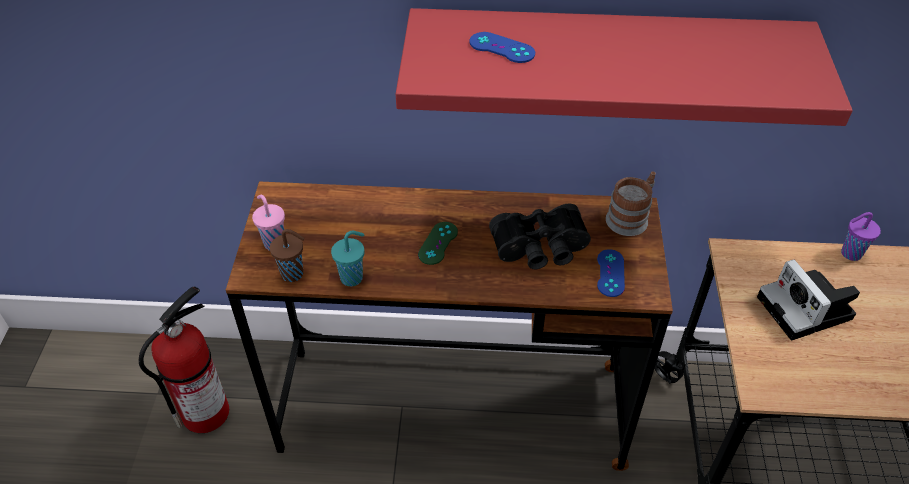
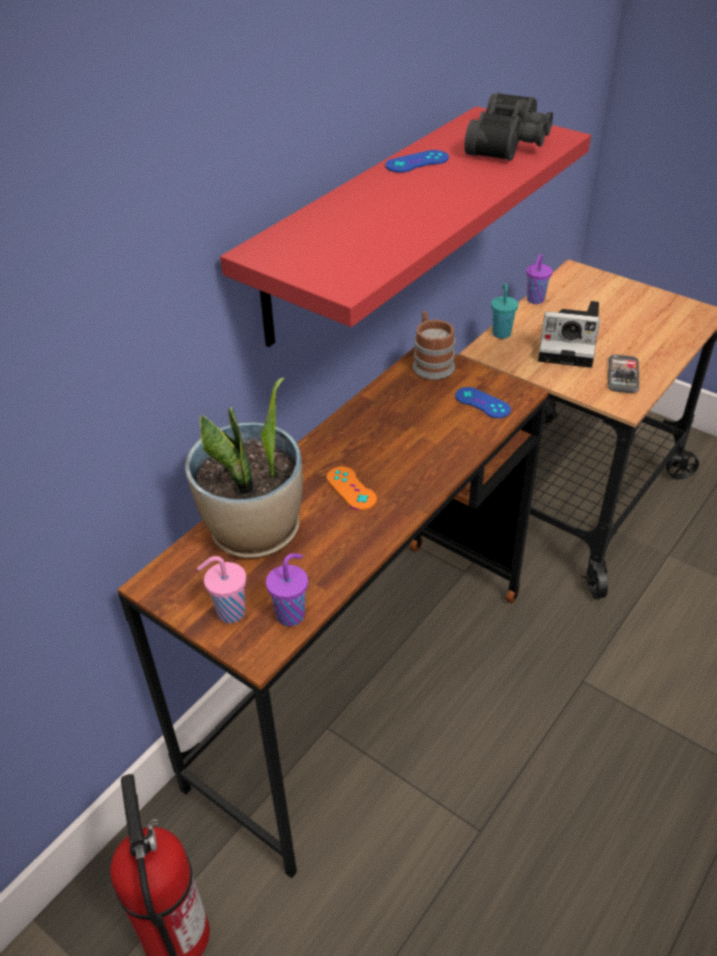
camera: 55 degrees left, 5 degrees down
(294, 274) = (292, 614): brown cup -> purple cup
(353, 277) = (340, 568): turquoise cup -> turquoise cup (501, 333)
(354, 216) = (255, 532): none -> potted plant
(438, 243) = (351, 488): green game controller -> orange game controller
(502, 48) = (350, 232): blue game controller -> blue game controller (417, 162)
(541, 249) = (420, 428): black binoculars -> black binoculars (511, 143)
(805, 370) = (623, 375): none -> phone

